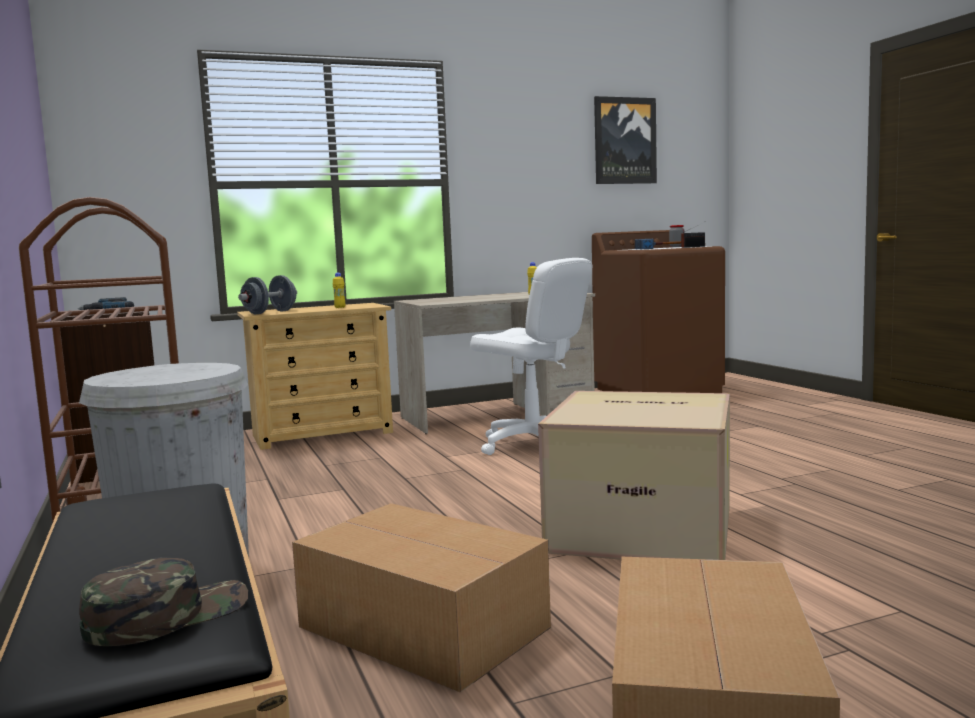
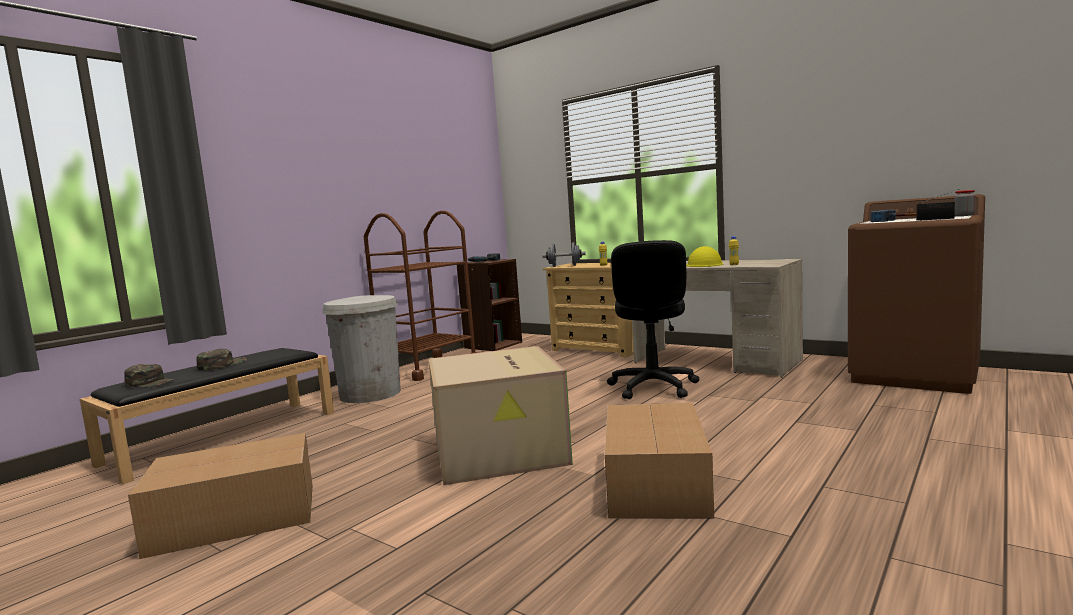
camera: 60 degrees right, 0 degrees up
(146, 545) = (222, 365): none -> green cap
(421, 625) = (328, 443): cardboard box -> cardboard box (656, 482)
(495, 297) = (704, 264): none -> yellow hard hat
(533, 444) = (652, 387): white office chair -> black office chair
(624, 141) = (923, 98): picture -> none

